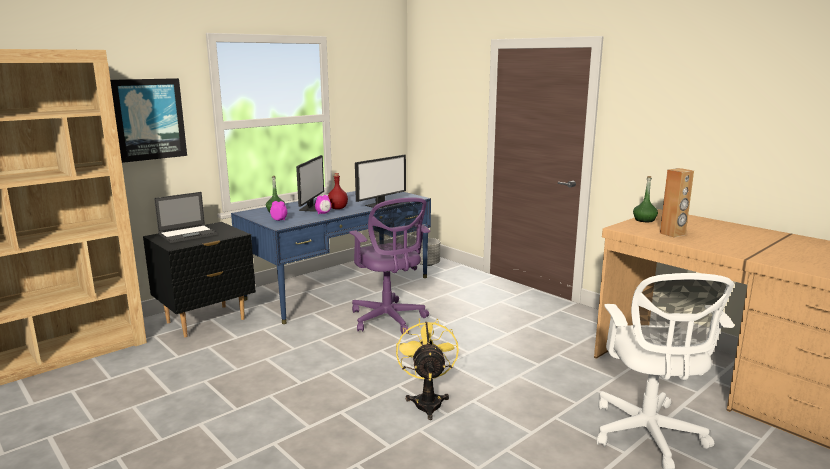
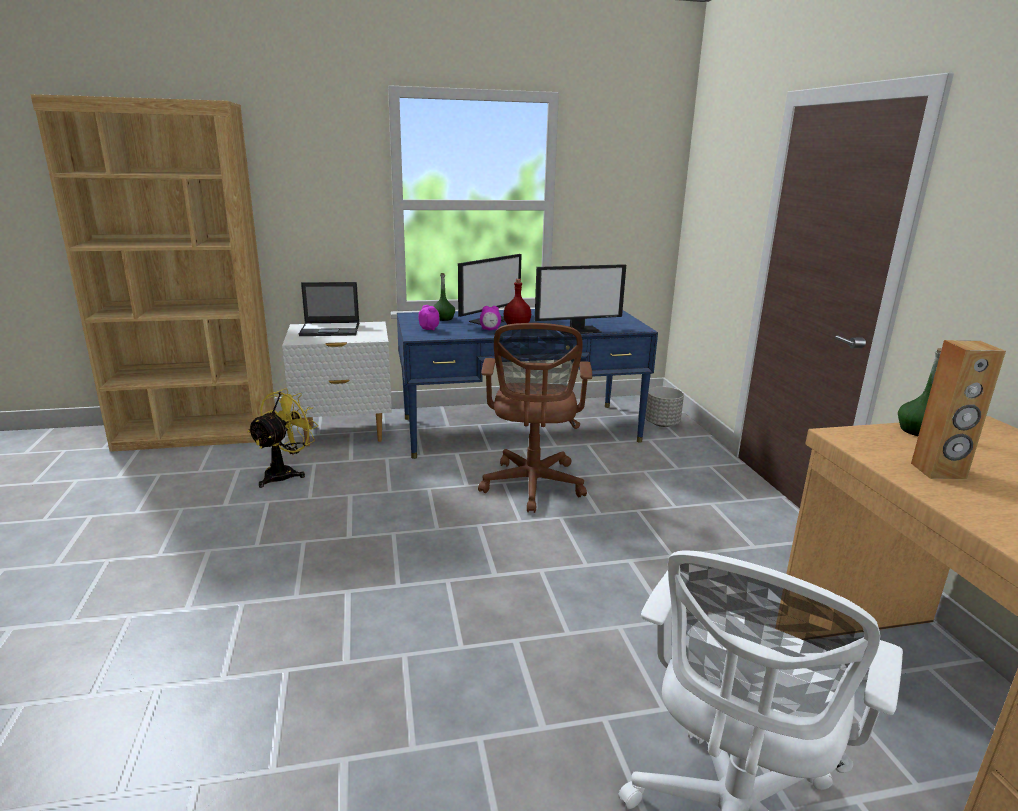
camera: 30 degrees right, 5 degrees up
(149, 119) = (312, 190): picture -> none
(206, 321) = (344, 433): black nightstand -> white nightstand
(389, 320) = (532, 487): purple office chair -> brown office chair
(427, 401) = (458, 616): yellow fan -> yellow fan (285, 473)

